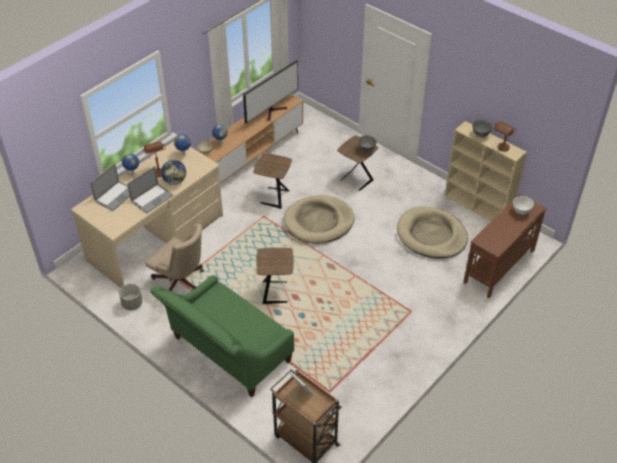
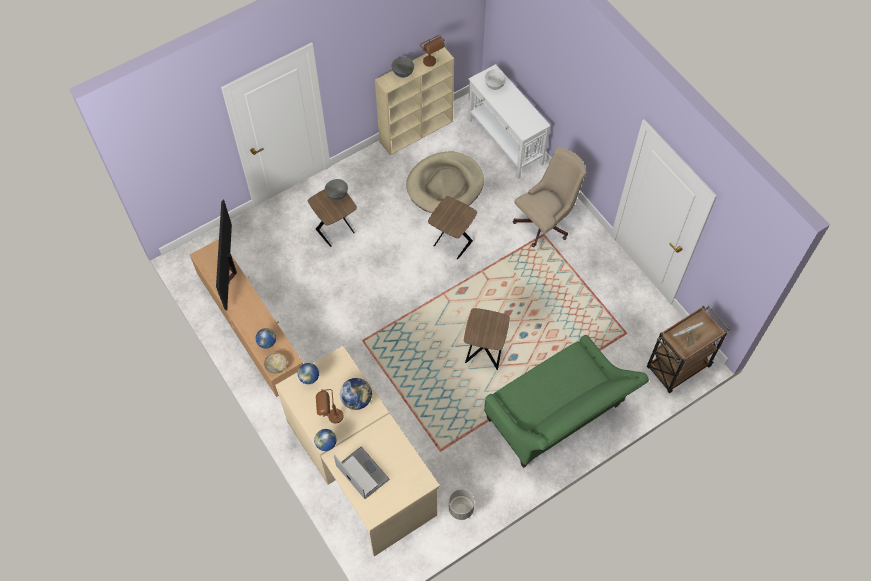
camera: 75 degrees left, 15 degrees up
(152, 198) = (380, 430): laptop -> none
(181, 283) = (443, 449): beige office chair -> beige office chair (545, 222)
(274, 111) = (229, 274): television -> television turned 150 degrees counterclockwise
(274, 197) = (335, 323): brown side table -> brown side table (452, 244)
(319, 222) = (390, 285): beige dog bed -> none
(499, 266) = (505, 142): brown console table -> white console table

